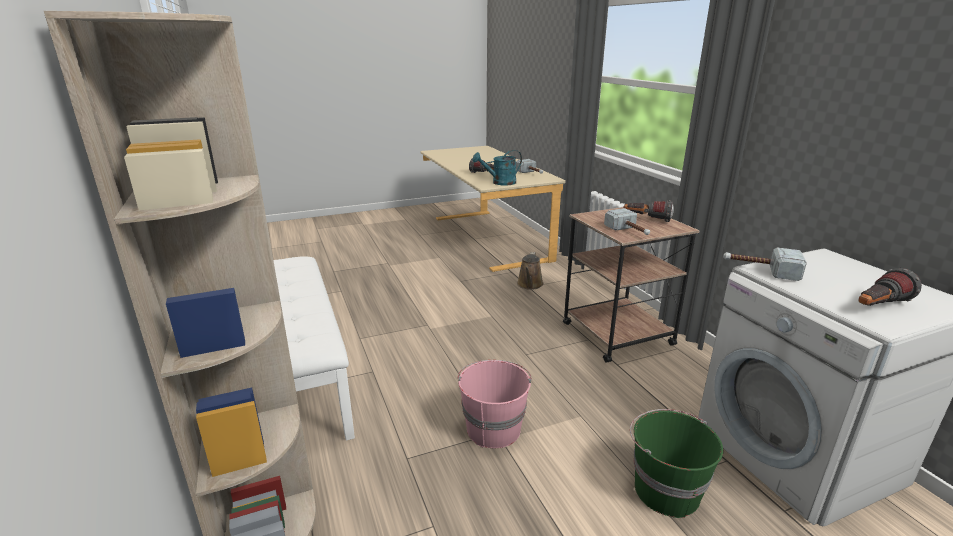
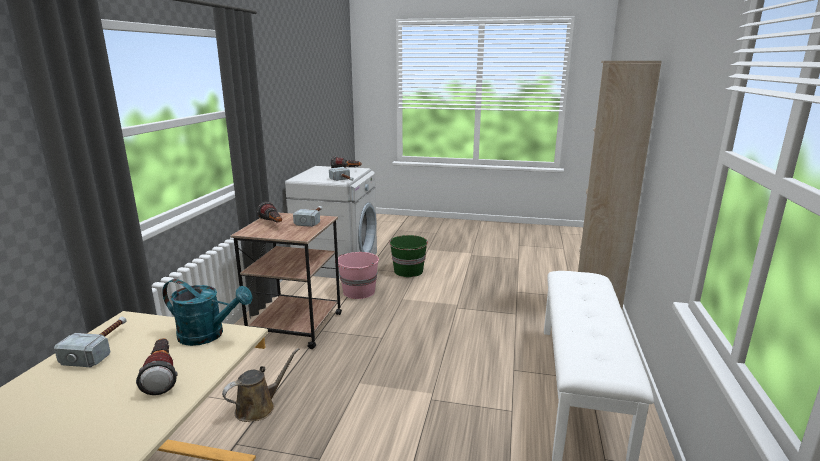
camera: 145 degrees left, 5 degrees down
(493, 428) = (456, 309): pink bucket -> pink bucket (358, 292)

